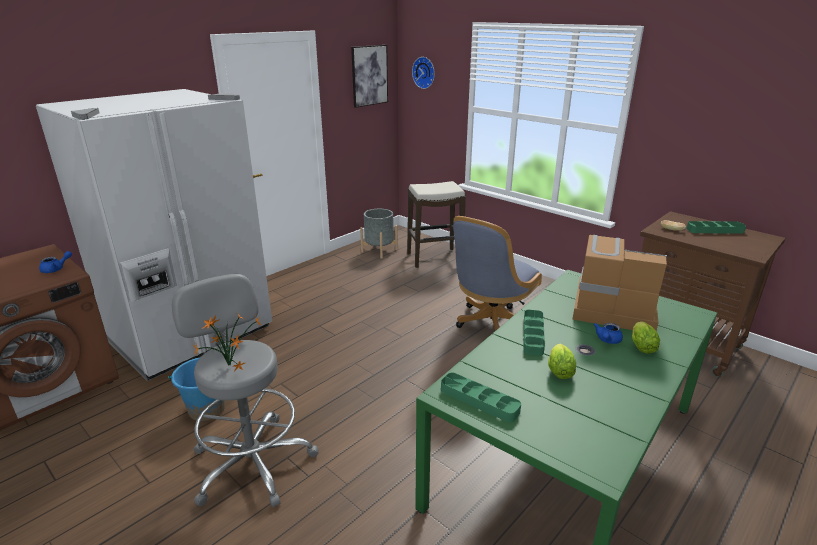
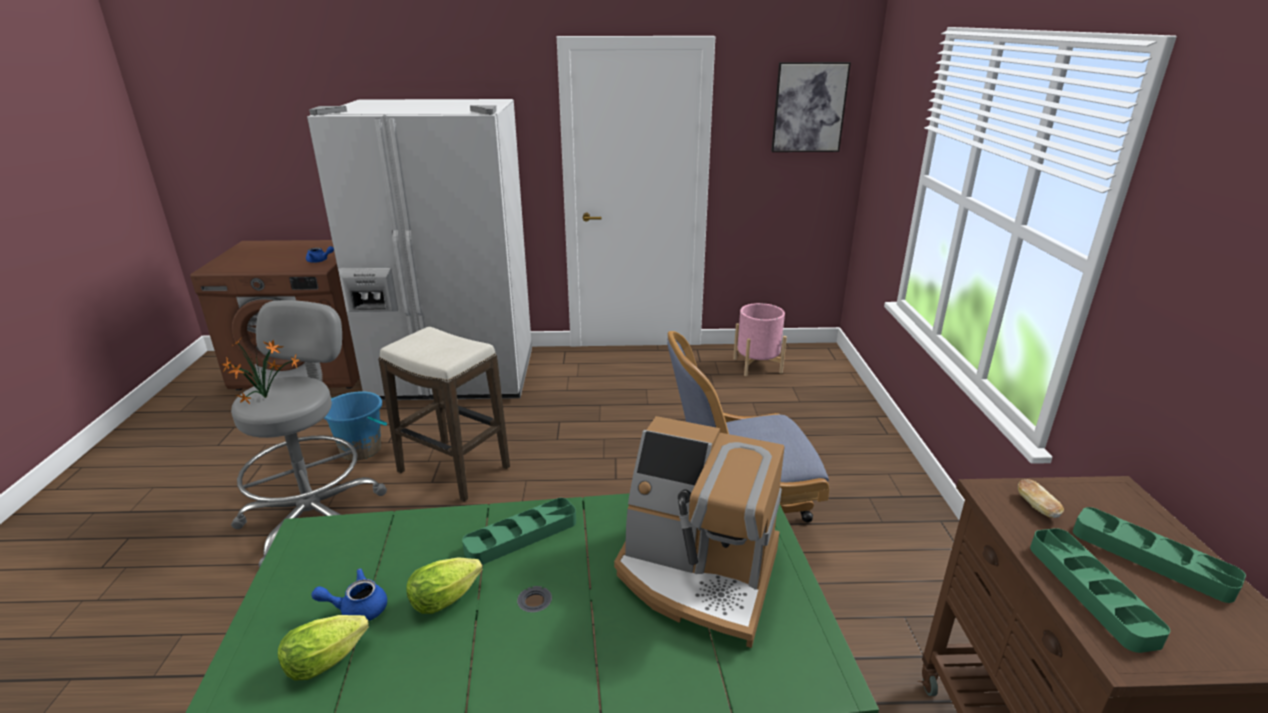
camera: 45 degrees right, 0 degrees up
(379, 250) = (757, 365): grey planter -> pink planter
(424, 72) = (891, 111): wall clock -> none
(434, 258) = (813, 404): stool -> stool (454, 470)
(479, 400) = (312, 564): green tray -> green tray (1091, 592)
(607, 340) = (588, 609): blue teapot -> blue teapot (357, 609)
(611, 309) = (697, 575): coffee machine -> coffee machine turned 135 degrees clockwise
(641, 345) = (614, 652): lettuce -> lettuce (330, 659)

